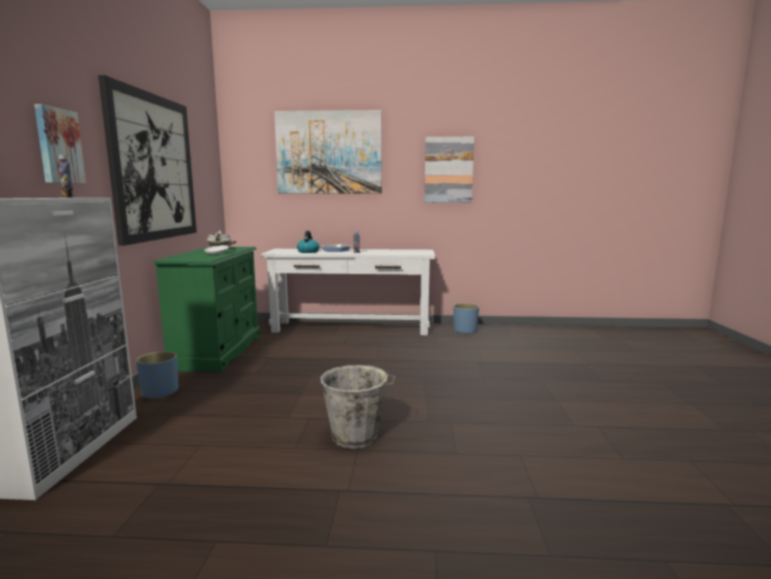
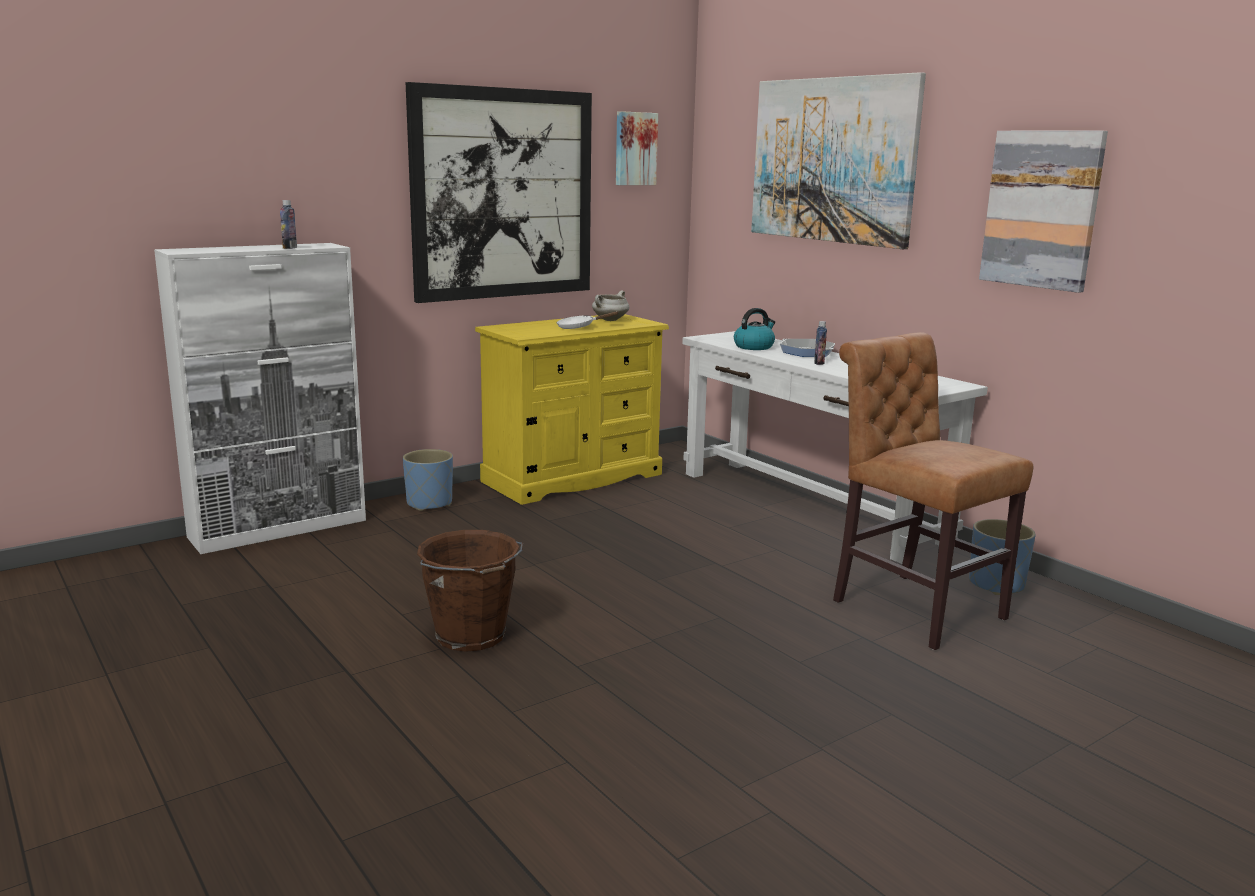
camera: 50 degrees right, 5 degrees up
(58, 146) = (327, 182): picture -> picture (634, 149)
(218, 351) = (573, 478): green dresser -> yellow dresser
(357, 436) = (471, 637): grey bucket -> brown bucket
(463, 346) = (911, 607): none -> brown chair

